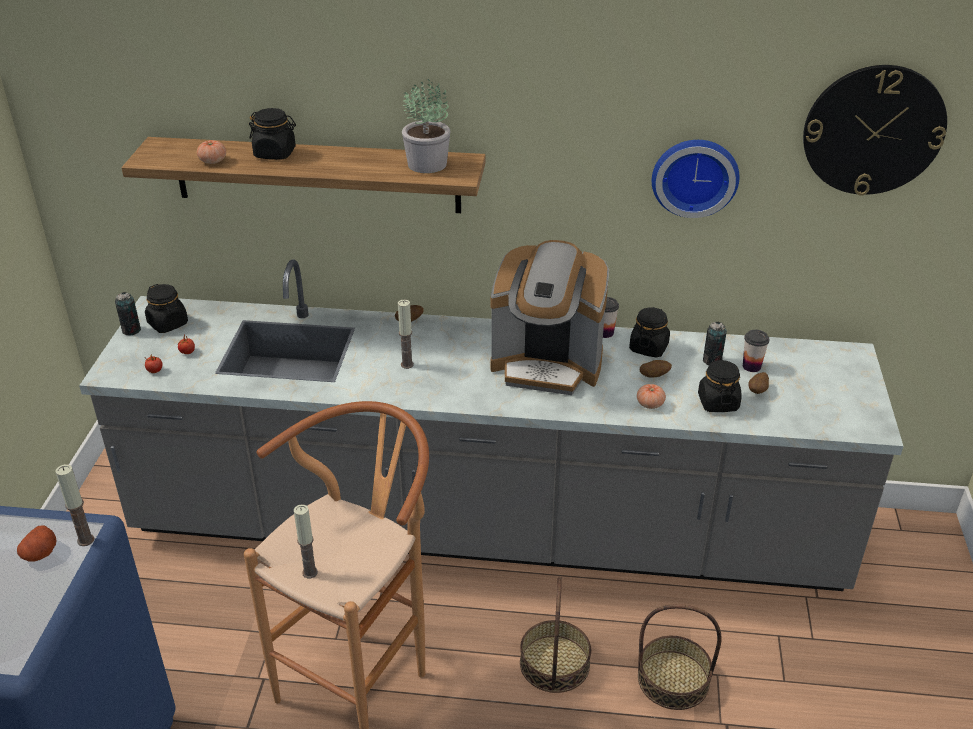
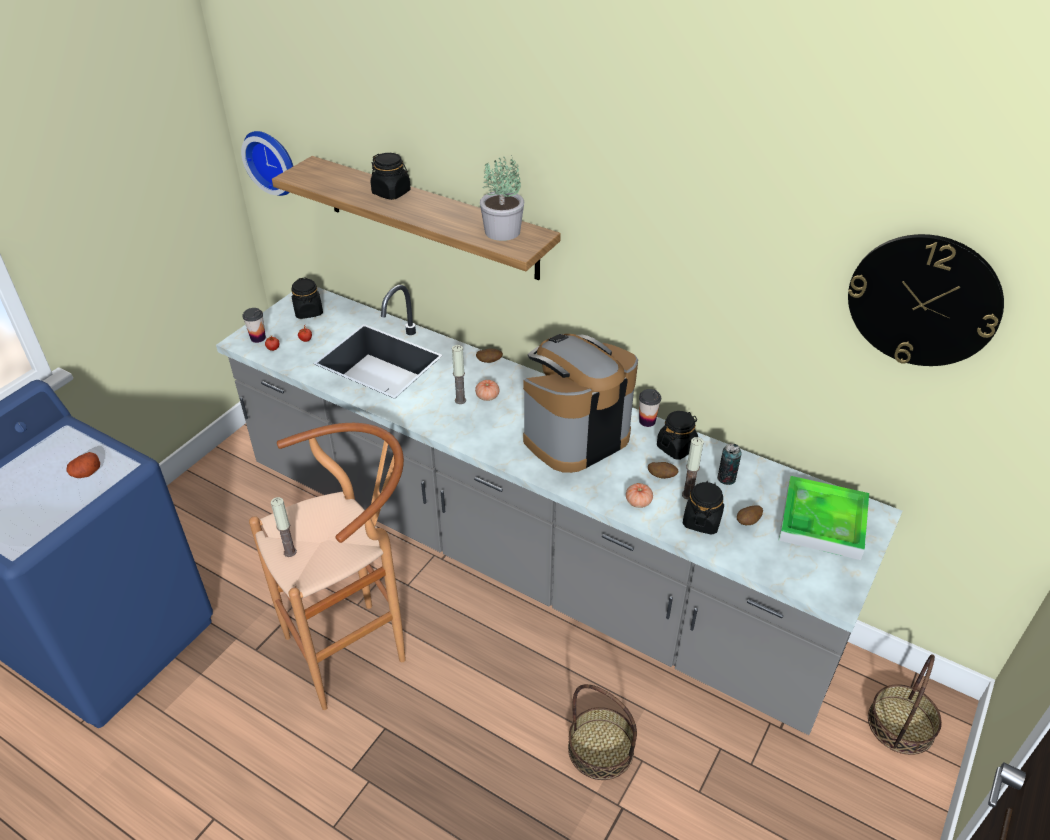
camera: 25 degrees right, 5 degrees up
(85, 540) = (120, 473): candle -> candle (688, 494)
(131, 330) = (279, 310): can -> none
(213, 161) = (339, 189): tomato -> tomato (487, 396)
(547, 365) = (575, 436): coffee machine -> coffee machine turned 105 degrees clockwise
(555, 663) = (510, 693): basket -> basket (901, 725)
(694, 175) = (742, 300): wall clock -> wall clock (273, 161)
(751, 366) = (760, 496): cup -> cup (258, 338)
(817, 371) = (822, 521): none -> tray

